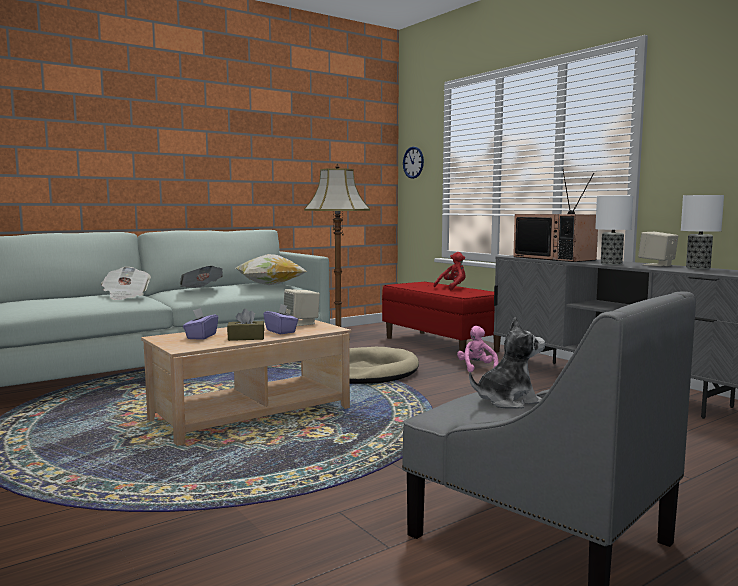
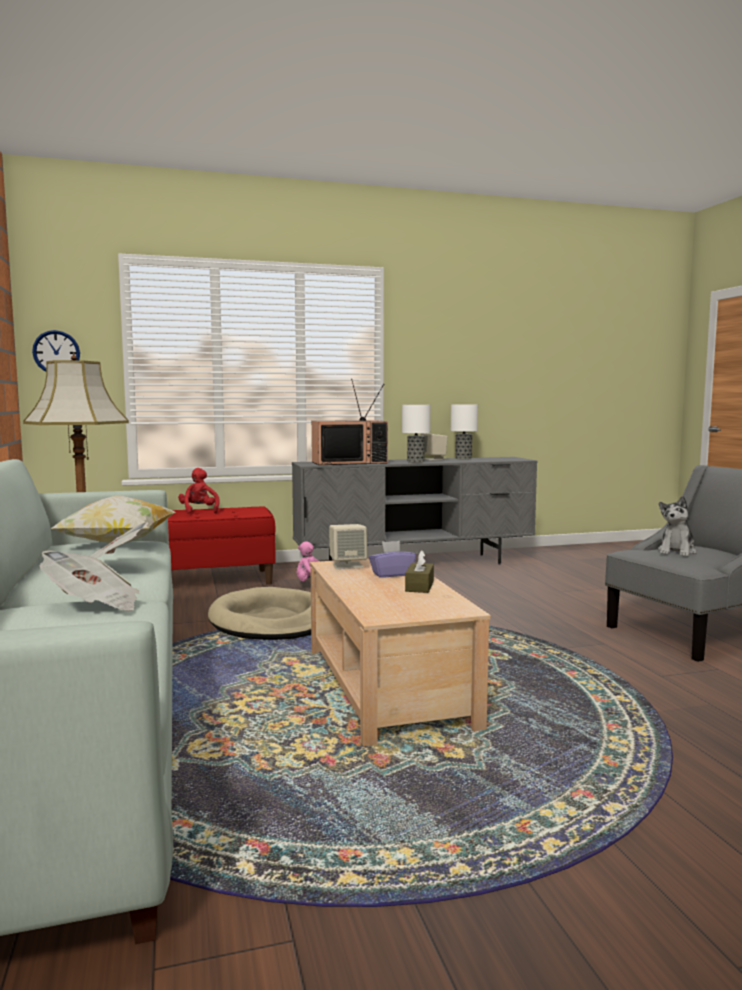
camera: 70 degrees left, 0 degrees up
(201, 336) = (393, 601): purple tissue box -> none
(507, 401) = (677, 552): plush toy -> plush toy turned 150 degrees counterclockwise

